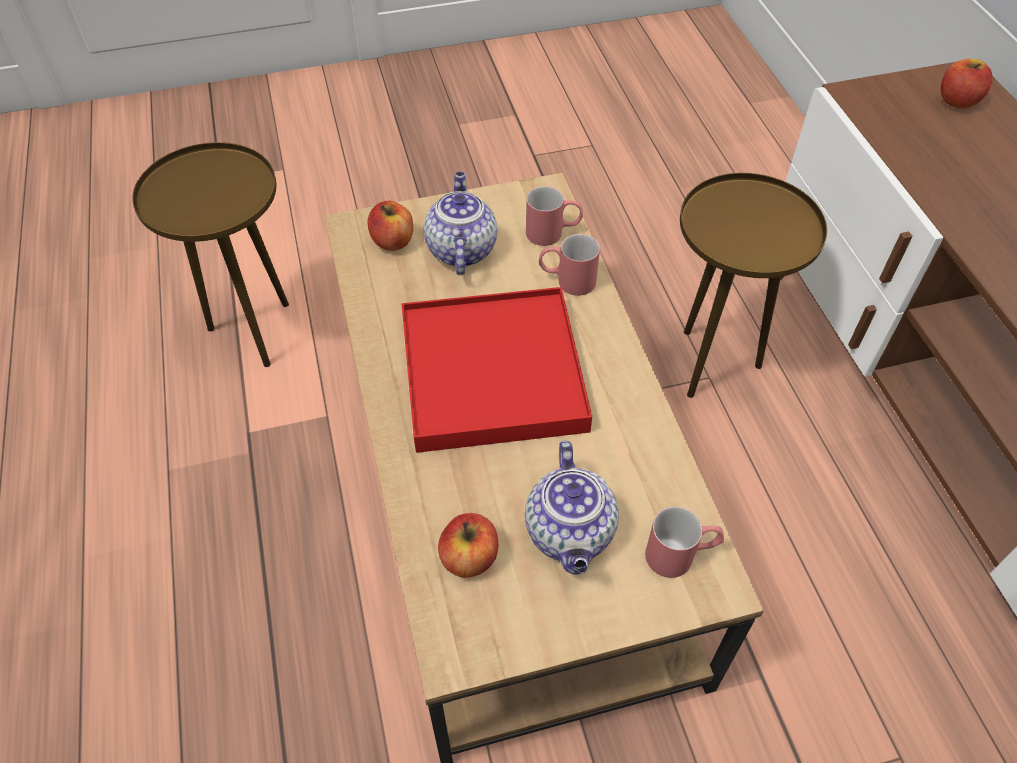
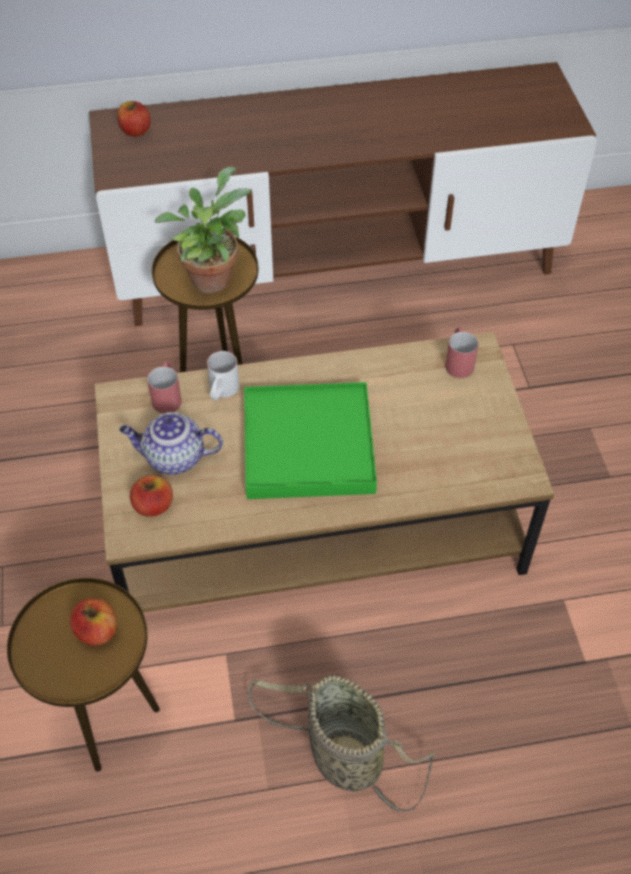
camera: 85 degrees left, 0 degrees up
(194, 537) = (341, 756): none -> basket
(469, 558) = (460, 466): apple -> apple (97, 631)
(492, 374) = (308, 445): red tray -> green tray
(567, 280) = (222, 392): red mug -> white mug
(571, 534) = (443, 412): teapot -> none
(744, 232) = (211, 275): none -> potted plant

